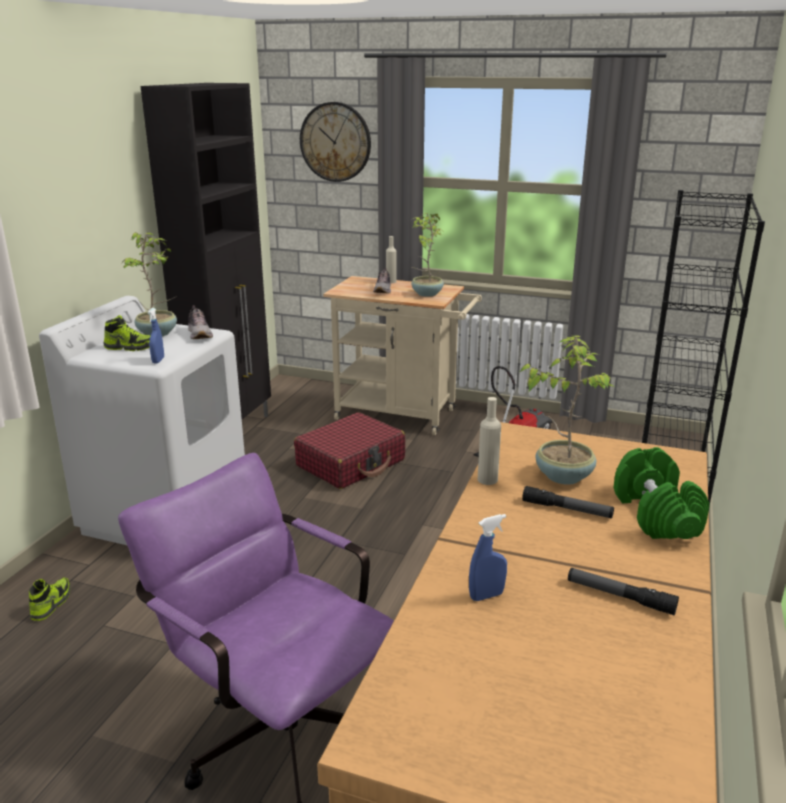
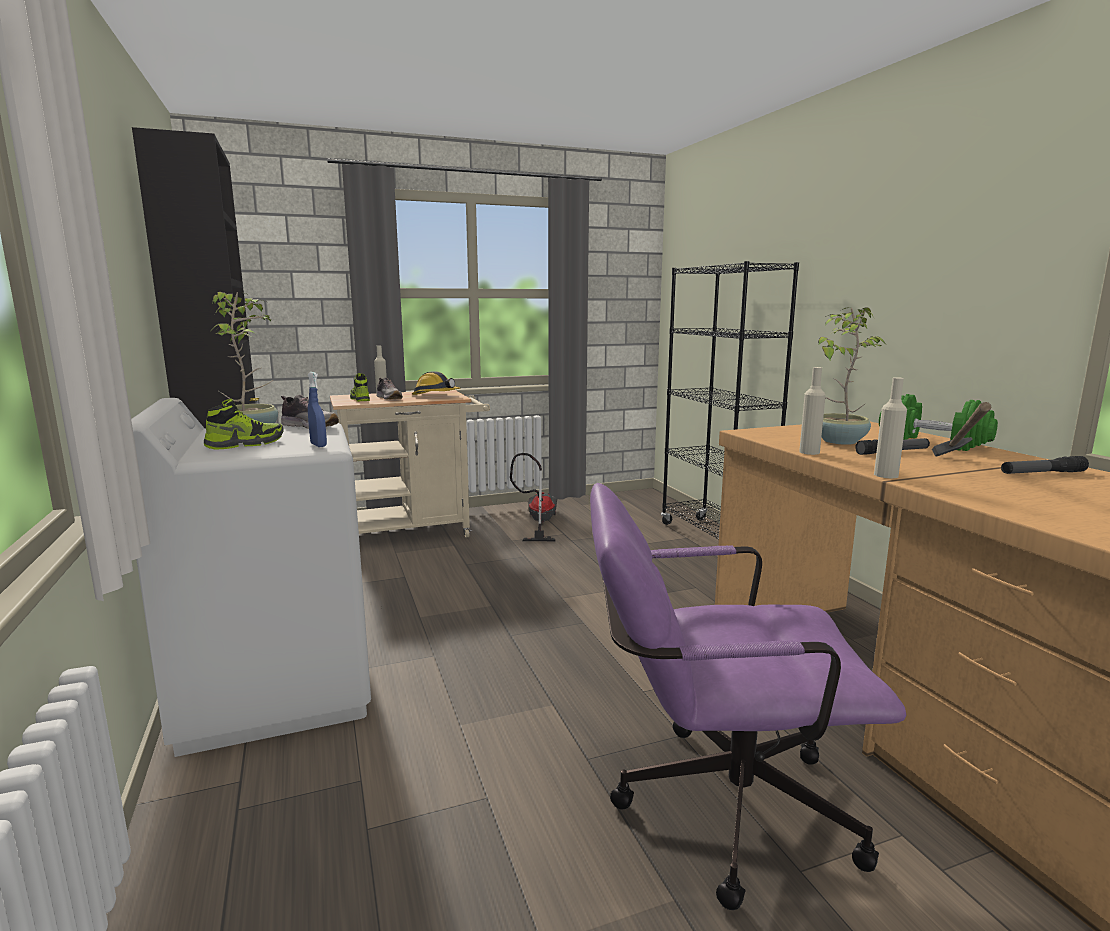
camera: 40 degrees left, 10 degrees down
(51, 604) = (247, 849): shoe -> shoe (360, 399)
(335, 142) = (289, 254): wall clock -> none
(351, 463) = (424, 577): red suitcase -> none
(426, 294) = (436, 395): potted plant -> hard hat
(460, 533) = (886, 475): none -> beige bottle
(486, 595) = (1001, 493): blue spray bottle -> none
(569, 552) = (960, 466): none -> hammer

